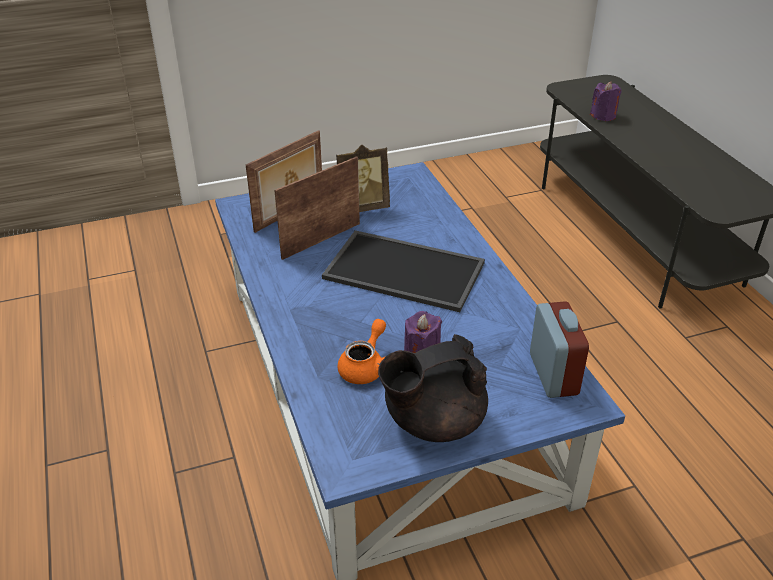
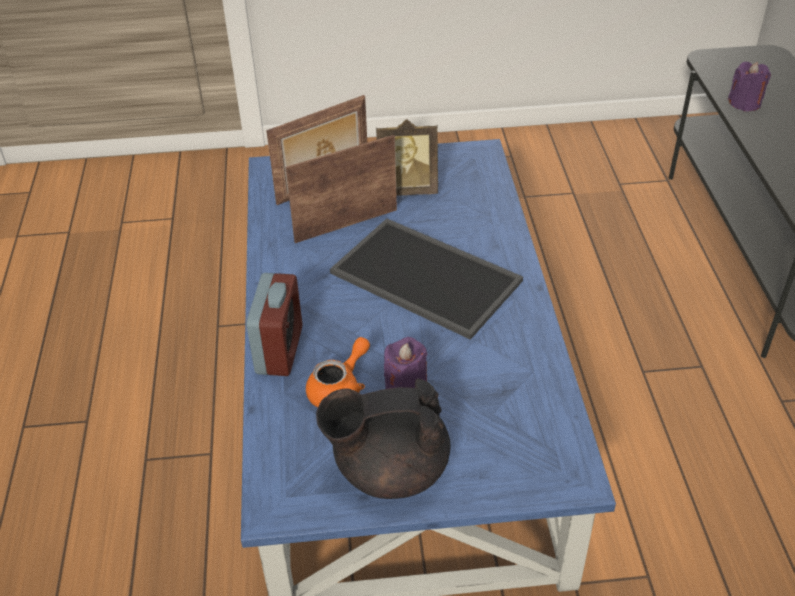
camera: 15 degrees right, 5 degrees up
(553, 374) = (549, 436): alarm clock -> alarm clock (279, 350)

